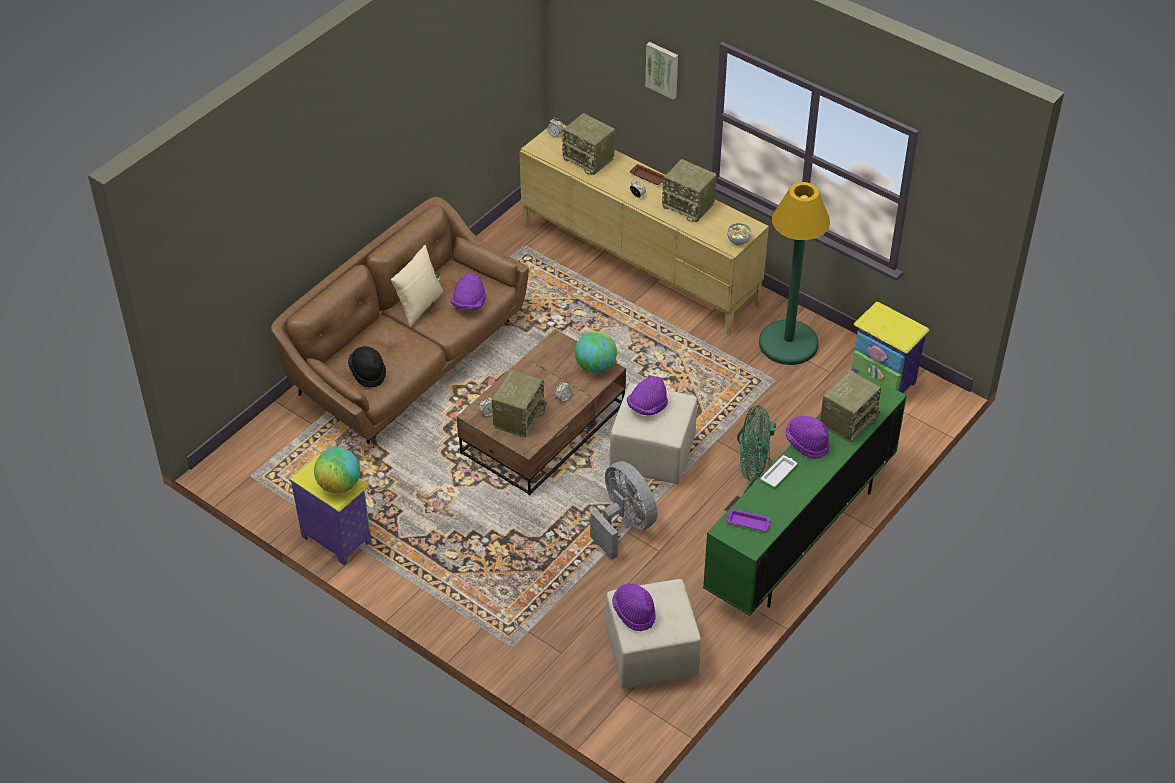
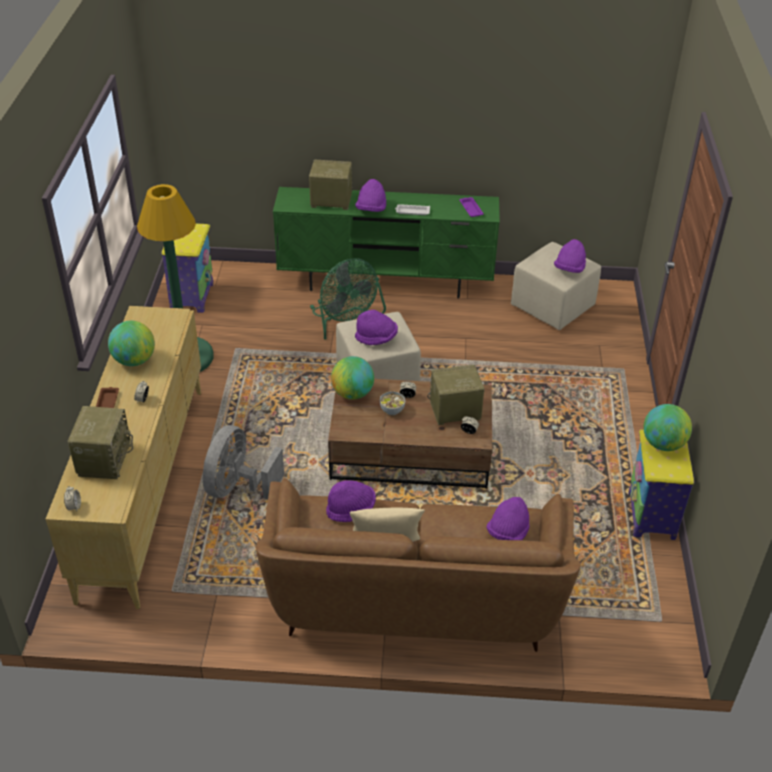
camera: 125 degrees left, 5 degrees down
(368, 373) = (508, 532): black hat -> purple hat
(624, 525) = (461, 364): grey fan -> grey fan (238, 487)
(663, 69) = (35, 311): picture -> none
(689, 205) = (134, 360): radio -> globe
(738, 240) = (164, 314): bowl -> bowl (392, 410)

